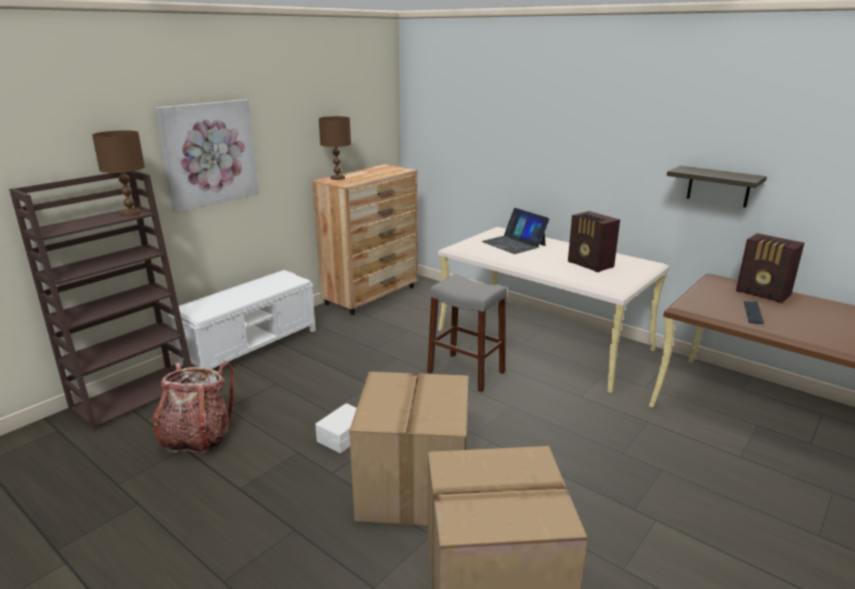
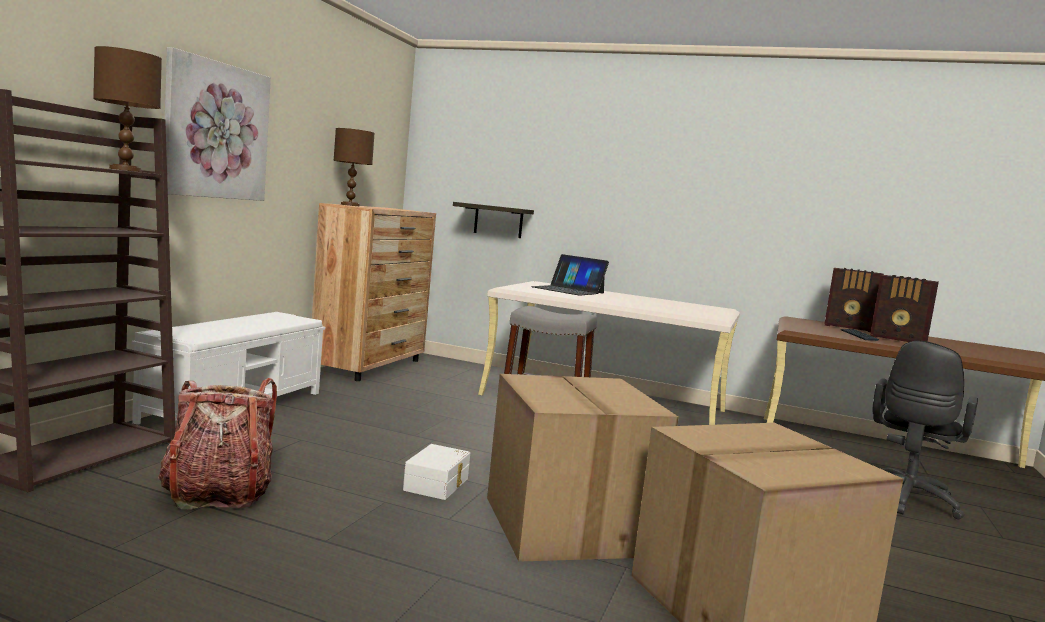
camera: 20 degrees left, 15 degrees down
(590, 265) = (667, 305): radio -> radio (899, 340)
(718, 186) = (788, 225): shelf -> shelf (498, 221)
(751, 479) = (905, 500): none -> black office chair

